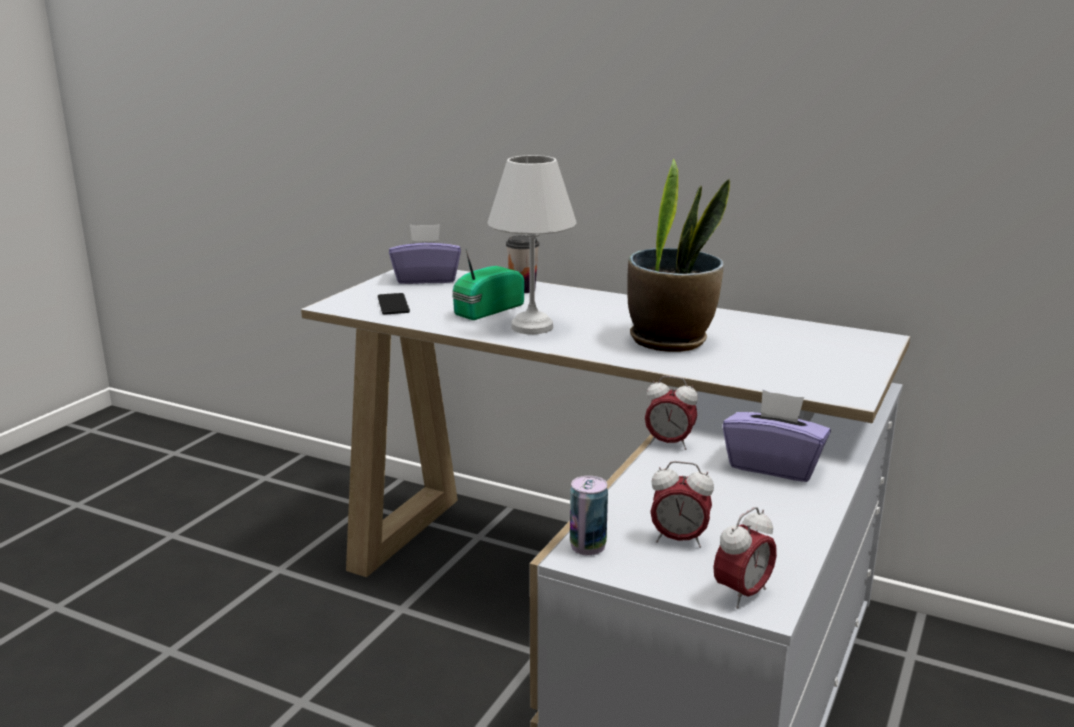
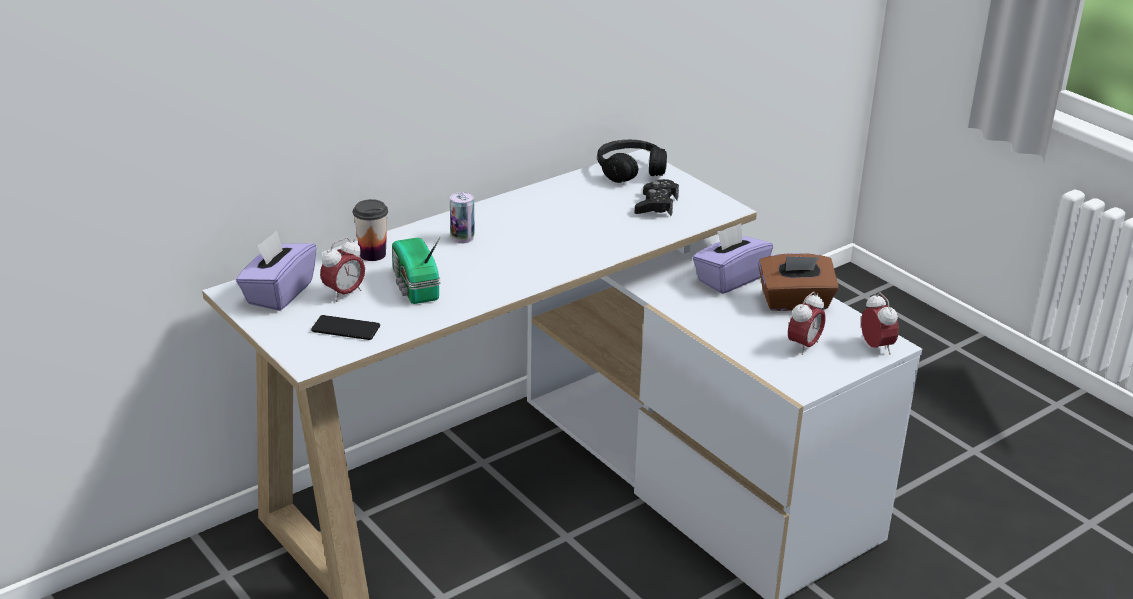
camera: 65 degrees left, 10 degrees up
(534, 327) = (484, 277): white table lamp -> none
(587, 546) = (792, 380): can -> can (462, 238)
(669, 443) = (667, 303): alarm clock -> alarm clock (344, 293)
(670, 340) = (571, 231): potted plant -> none
(778, 515) = (795, 302): none -> brown tissue box
(791, 363) = (656, 205): none -> black game controller
(847, 339) = (630, 170): none -> black headphones

